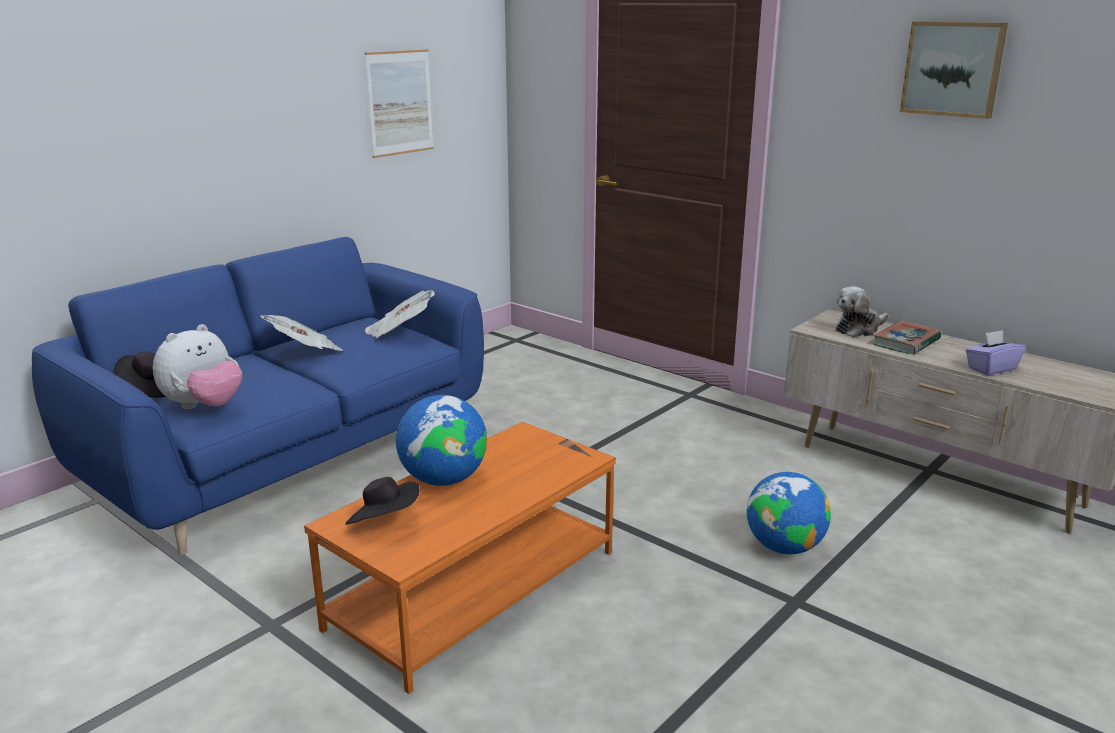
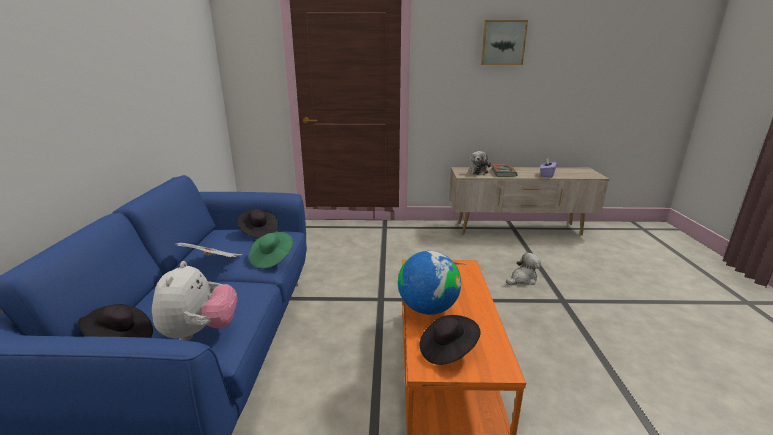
camera: 40 degrees left, 0 degrees up
(364, 365) = (272, 259): none -> green hat
(399, 332) = (258, 232): newspaper -> black hat
(400, 103) = (176, 76): picture -> none
(784, 547) = (522, 279): globe -> plush toy

